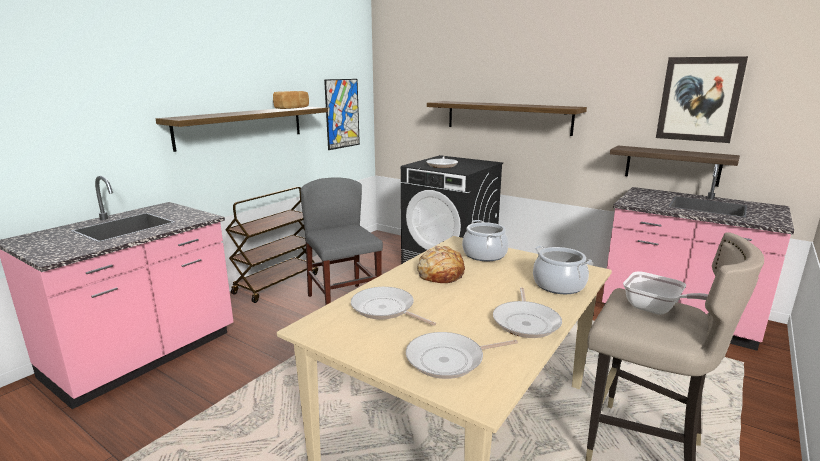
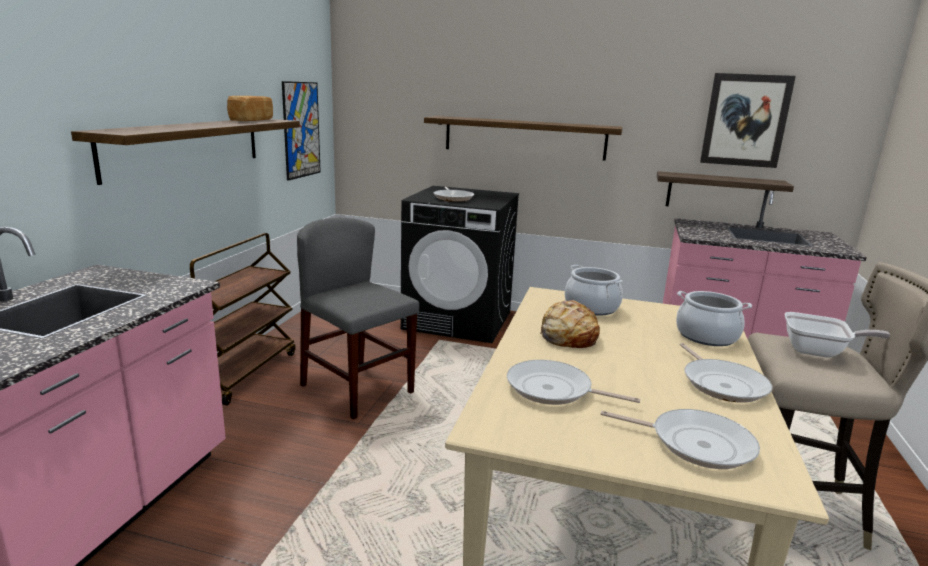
camera: 20 degrees left, 0 degrees up
(449, 360) = (695, 443): frying pan -> frying pan turned 120 degrees counterclockwise

